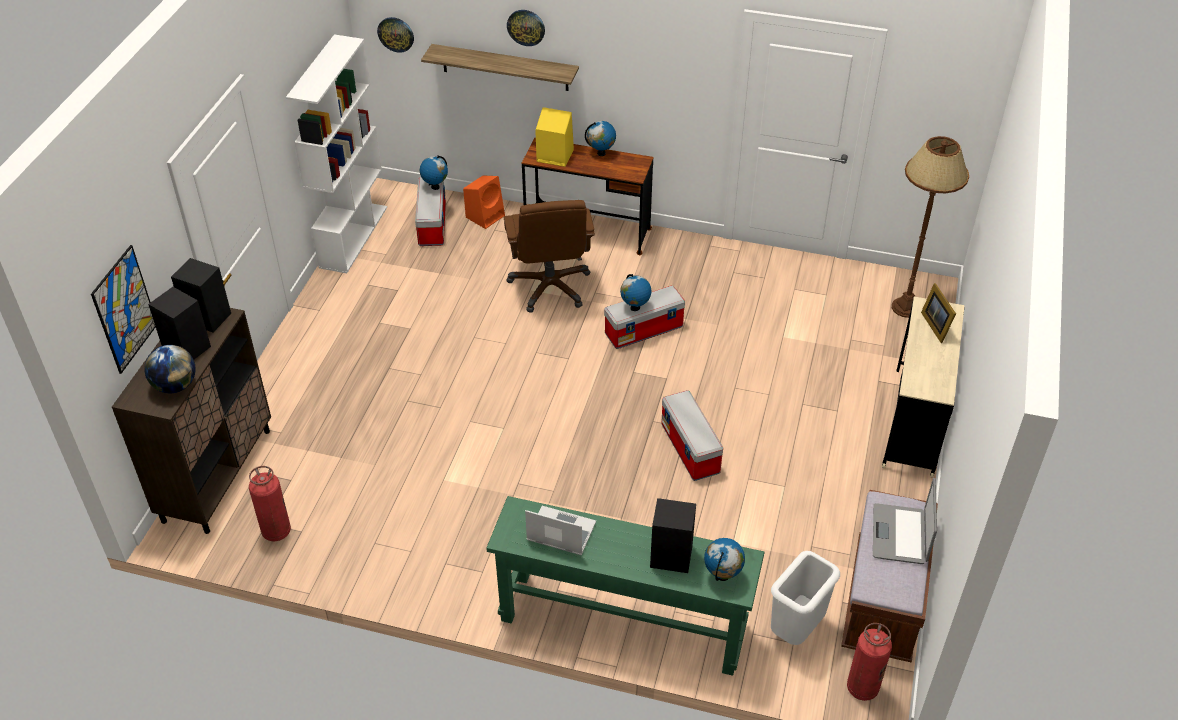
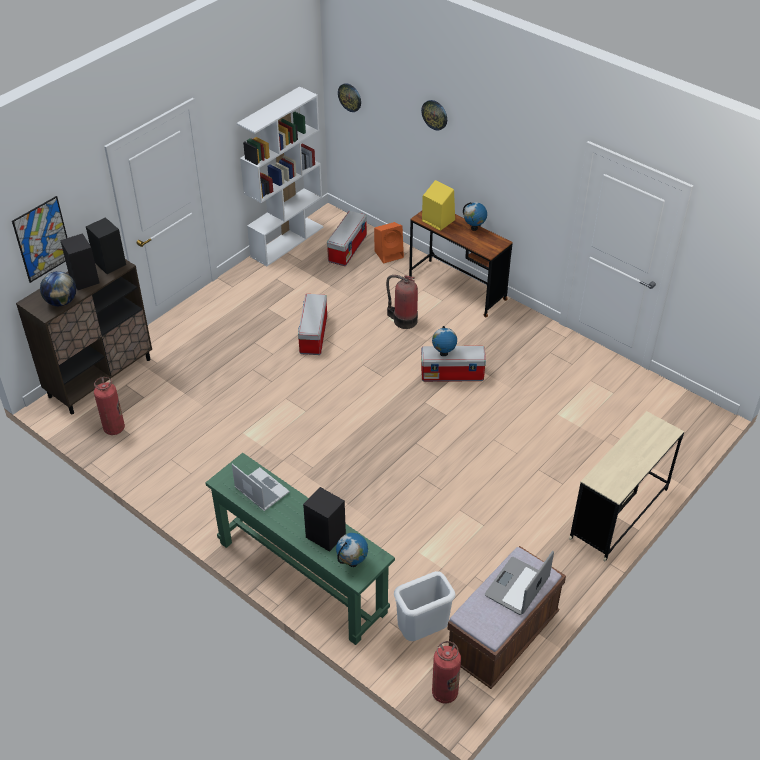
camera: 25 degrees right, 0 degrees up
(435, 187) = (355, 221): globe -> none
(505, 67) = (418, 142): shelf -> none
(550, 287) = (403, 320): brown office chair -> fire extinguisher
(691, 449) = (430, 473): storage box -> storage box (314, 335)
(905, 308) = (673, 424): brown floor lamp -> none
(936, 325) = (648, 439): picture frame -> none

